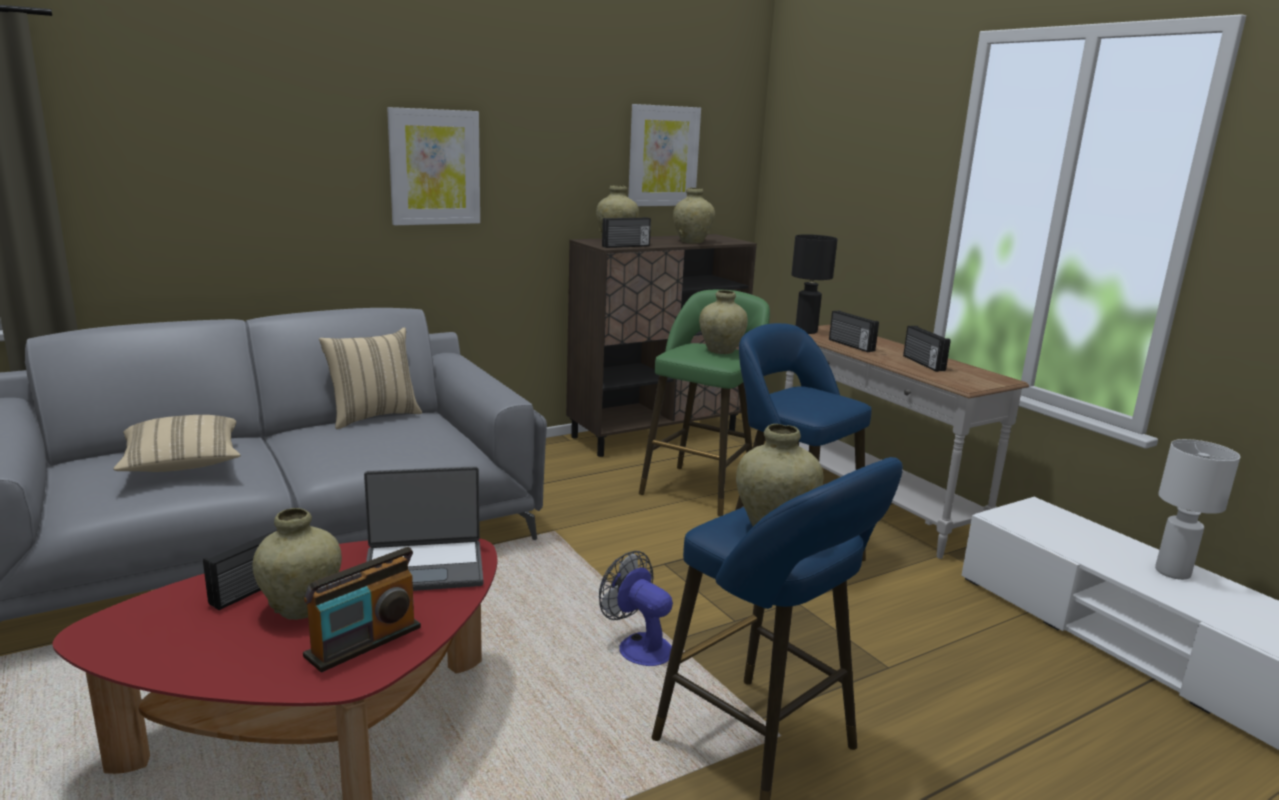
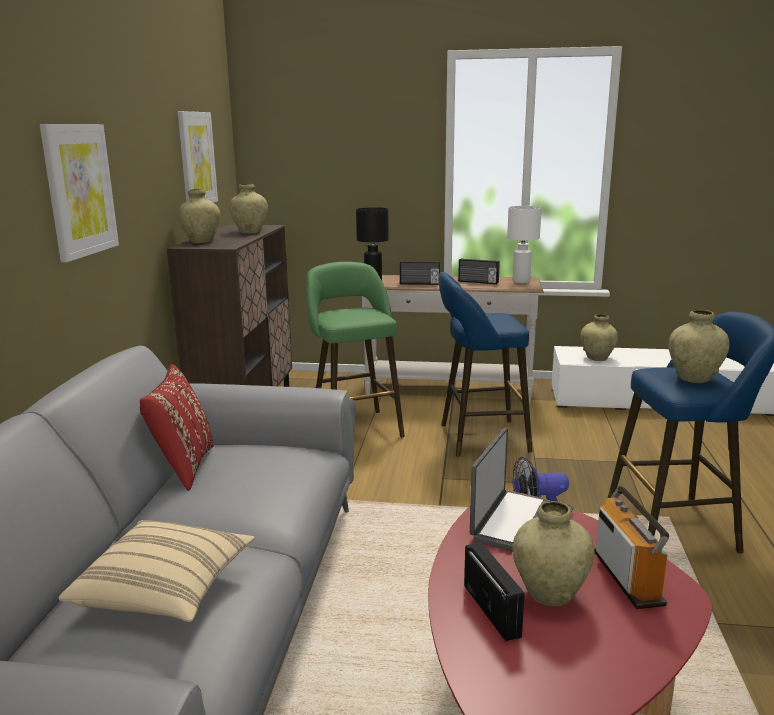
camera: 50 degrees left, 0 degrees up
(373, 416) = (183, 467): beige pillow -> red pillow
(626, 246) = (233, 243): radio -> none
(721, 351) = (359, 311): beige vase -> beige vase (597, 358)
(1173, 572) = (659, 354): white table lamp -> white table lamp (521, 281)

